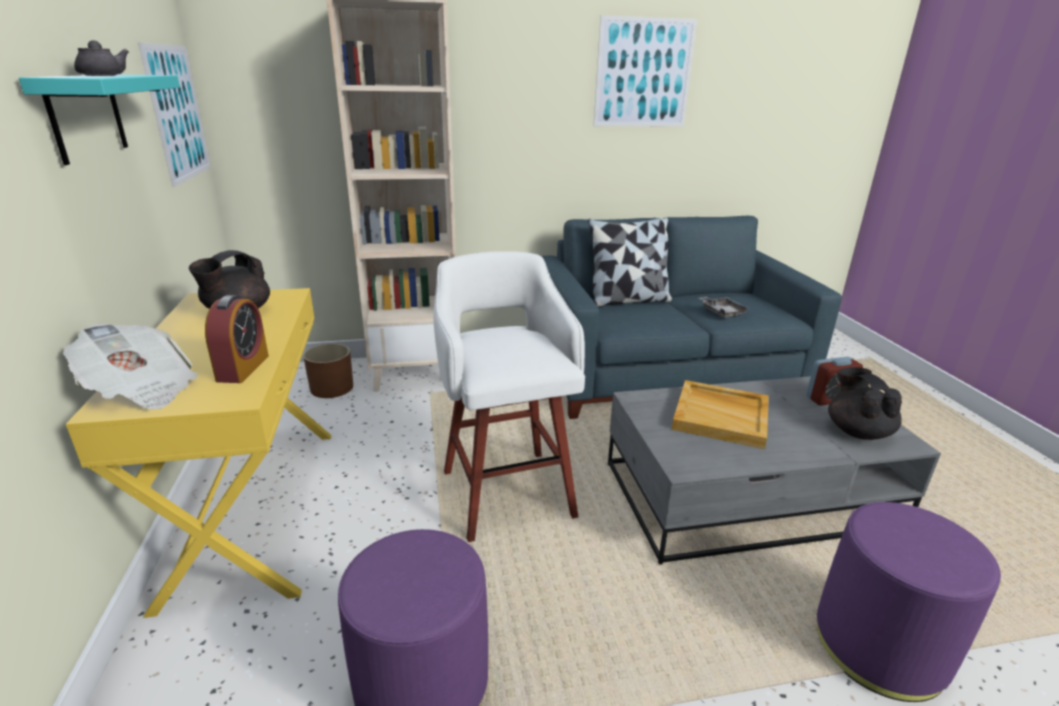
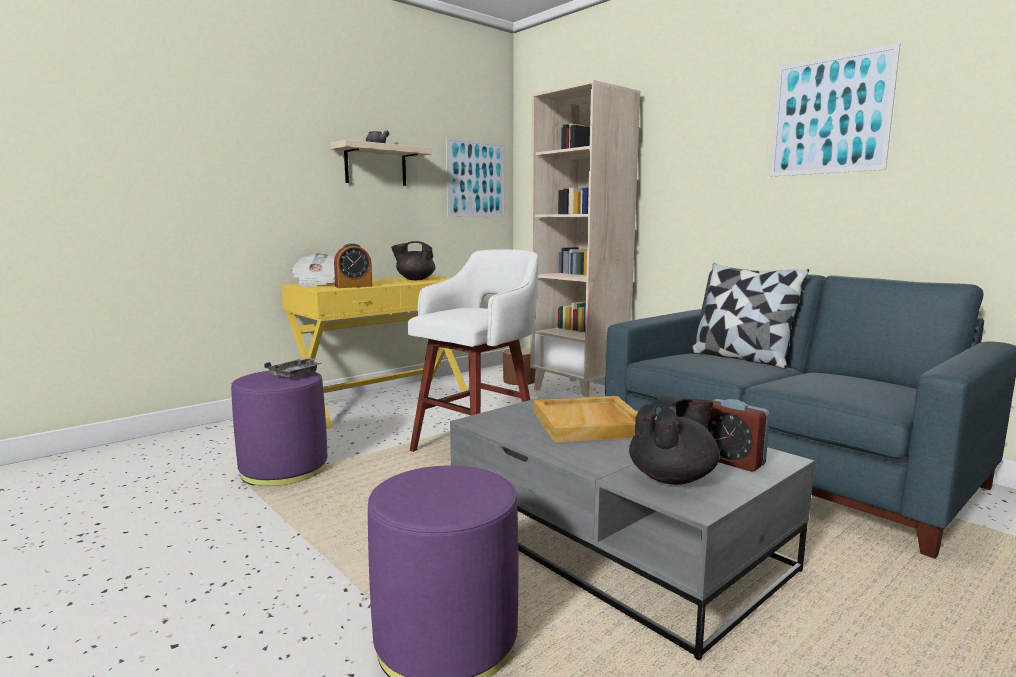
camera: 60 degrees right, 15 degrees down
(86, 116) = (375, 165): turquoise shelf -> beige shelf
(722, 312) = (807, 381): grey tray -> grey tray (296, 374)

